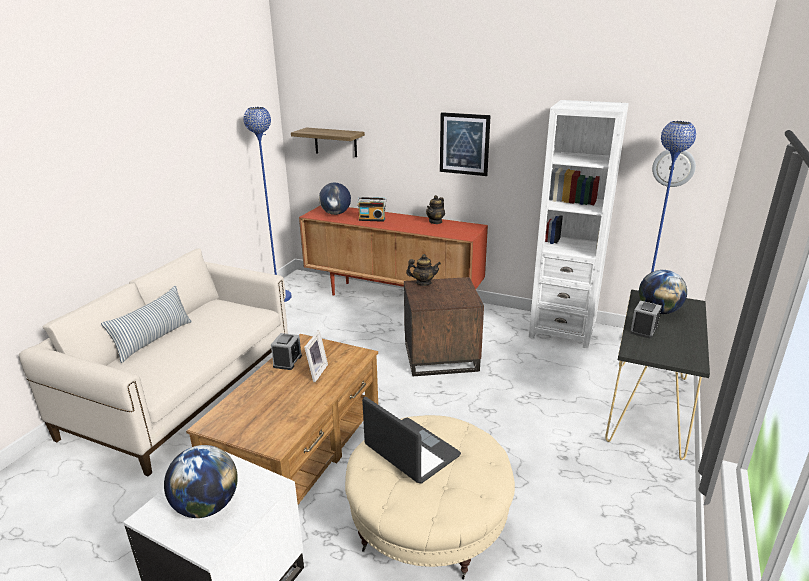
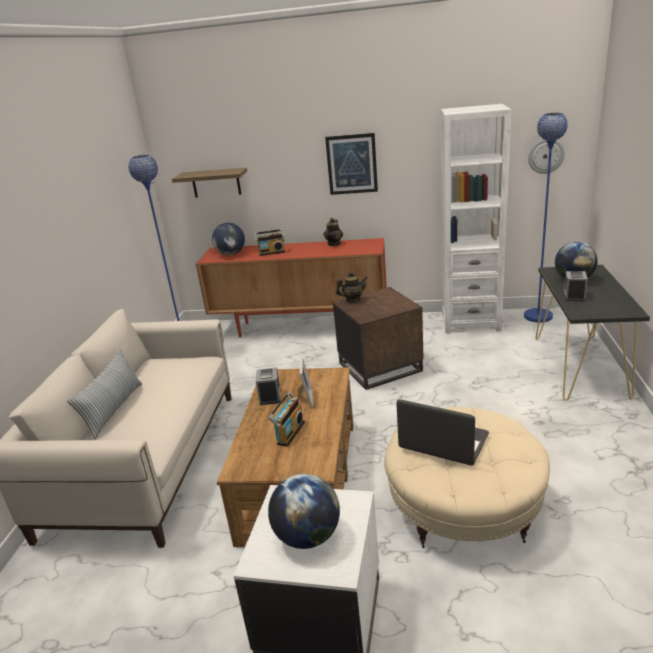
camera: 15 degrees left, 0 degrees up
(277, 401) = (289, 433): none -> radio

